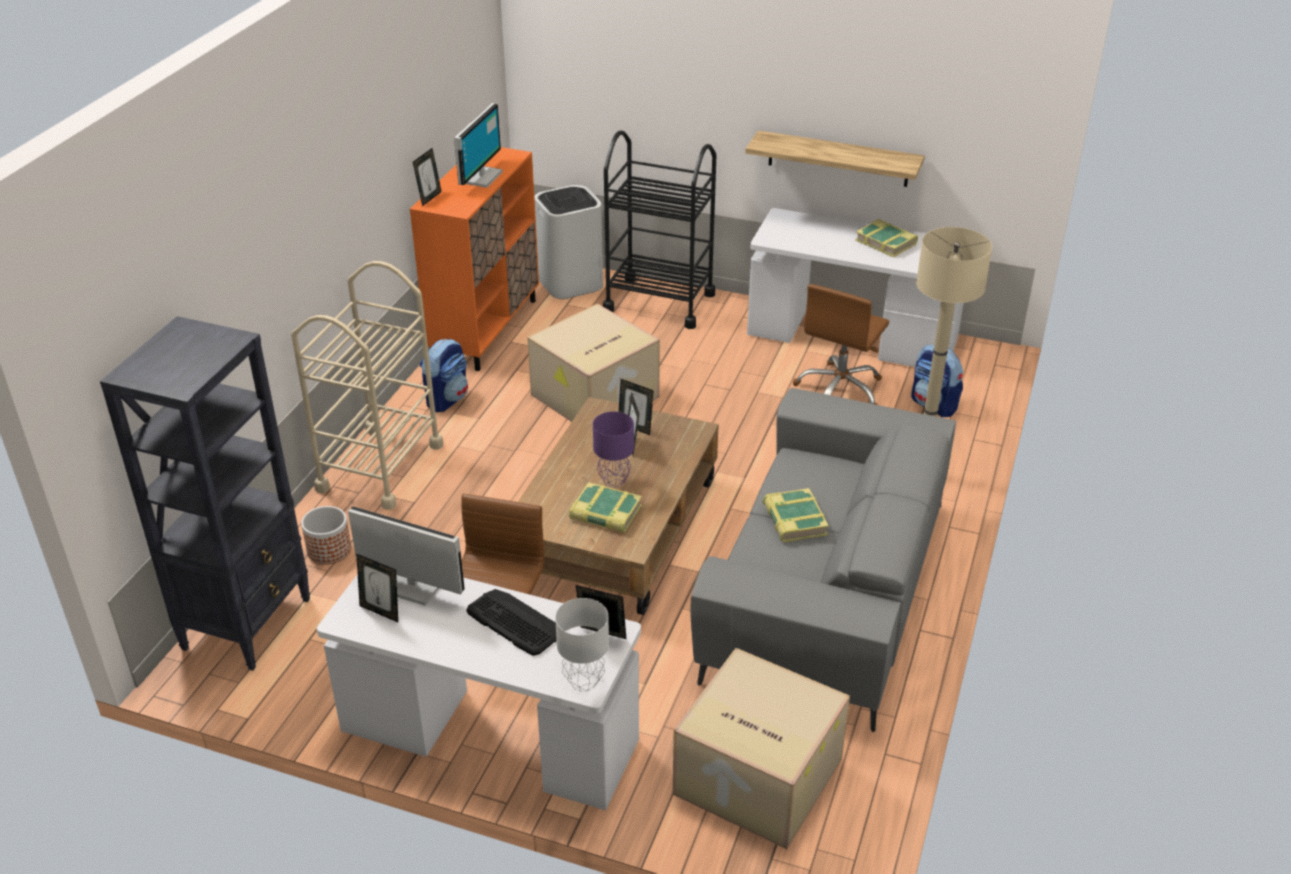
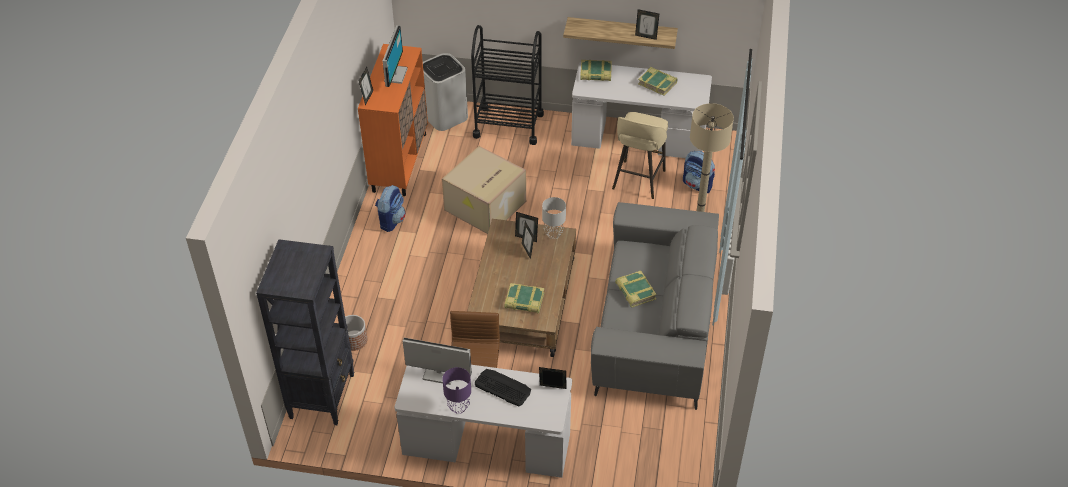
camera: 10 degrees left, 10 degrees up
(380, 467) = (365, 277): beige cart -> none
(381, 611) = (427, 392): picture frame -> picture frame (646, 36)
(584, 682) = (550, 418): grey table lamp -> grey table lamp (553, 235)
(614, 481) = (524, 278): purple table lamp -> purple table lamp (459, 408)
(755, 777) = (637, 446): cardboard box -> none
(793, 223) = (595, 73): none -> book
(840, 390) = (638, 181): brown office chair -> beige stool

